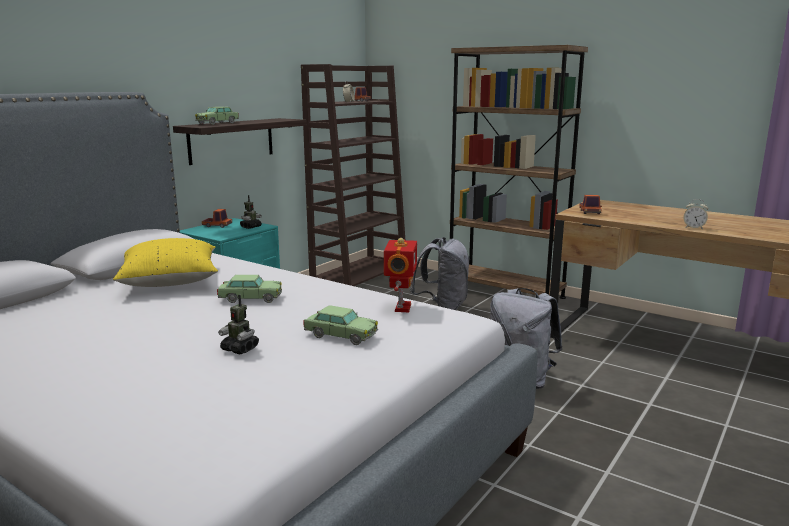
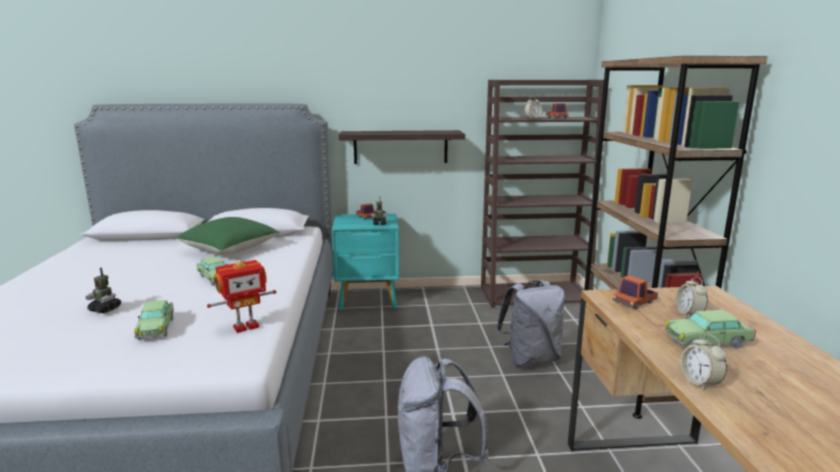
camera: 50 degrees right, 0 degrees up
(170, 281) = (230, 250): yellow pillow -> green pillow
(218, 123) = (377, 131): toy car -> toy car (707, 342)
(240, 349) = (105, 309): toy robot -> toy robot turned 60 degrees counterclockwise
(619, 210) = (688, 314): none -> alarm clock

